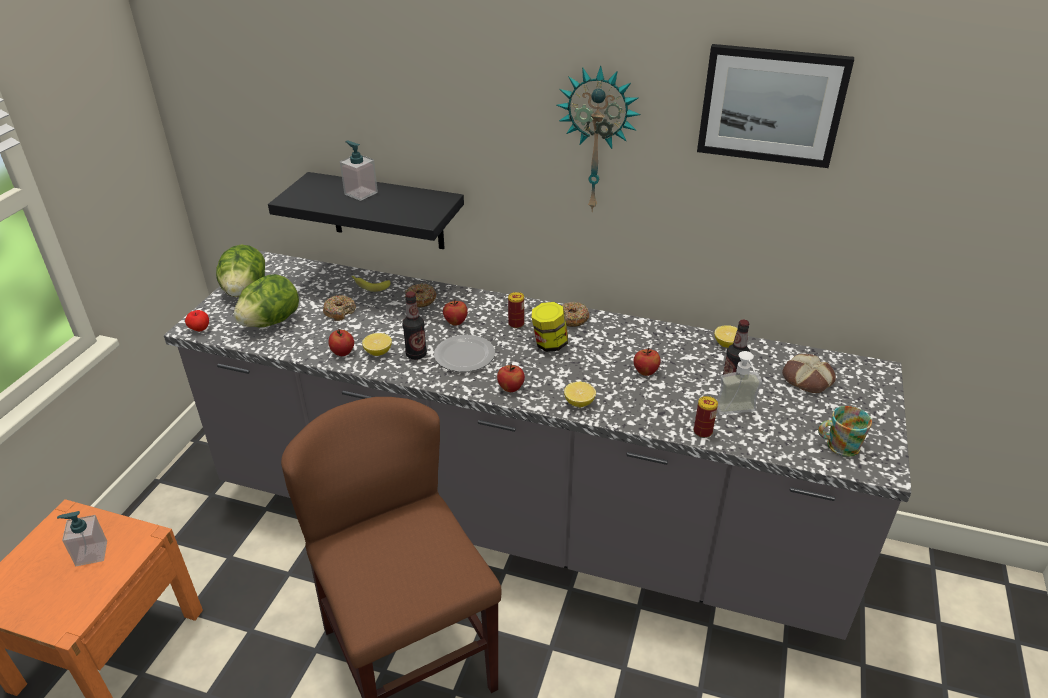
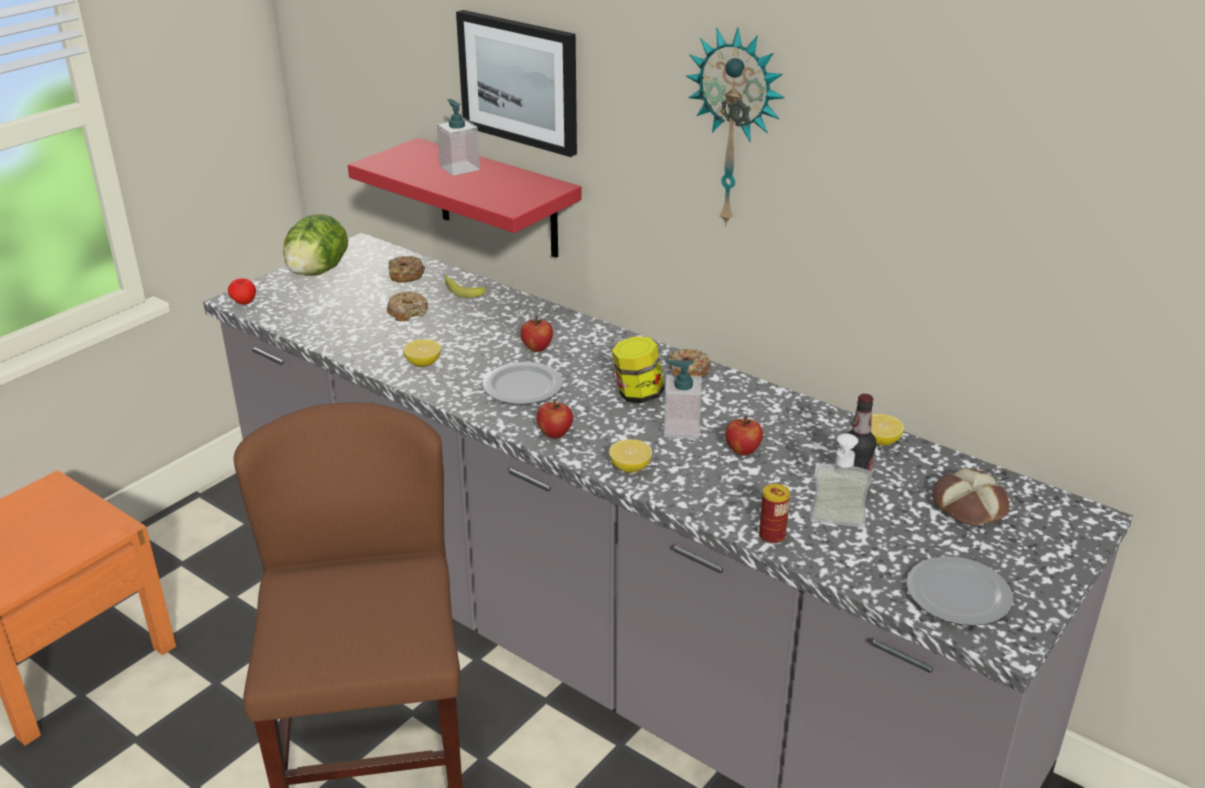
camera: 20 degrees right, 5 degrees down
(91, 553) = (53, 531): soap dispenser -> soap dispenser (681, 428)
(271, 322) = (324, 309): lettuce -> none
(343, 353) = (383, 356): apple -> none
(387, 211) = (497, 199): black shelf -> red shelf
(416, 354) = (466, 374): bottle -> none
(421, 300) = (511, 316): donut -> donut (406, 275)
(516, 324) = (611, 364): can -> none
(771, 105) = (951, 100): picture -> picture (519, 81)
(838, 445) = (956, 595): mug -> plate

